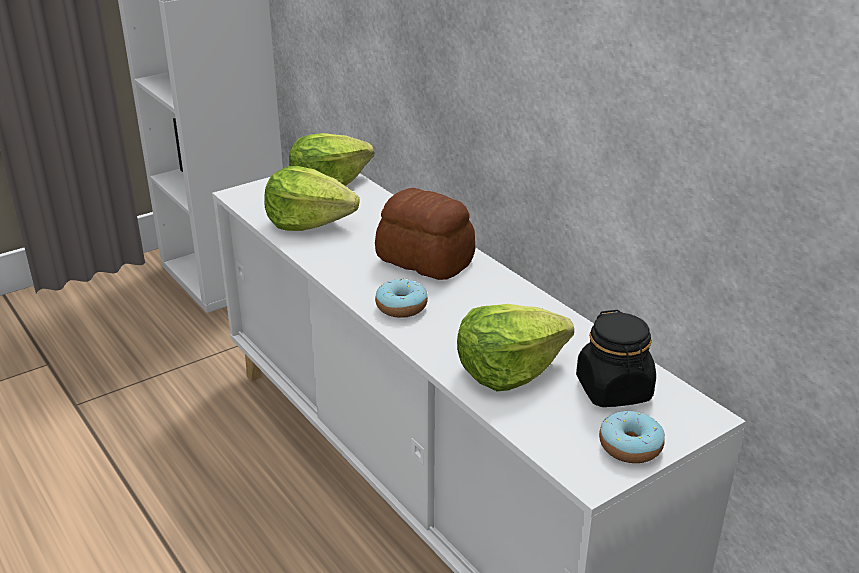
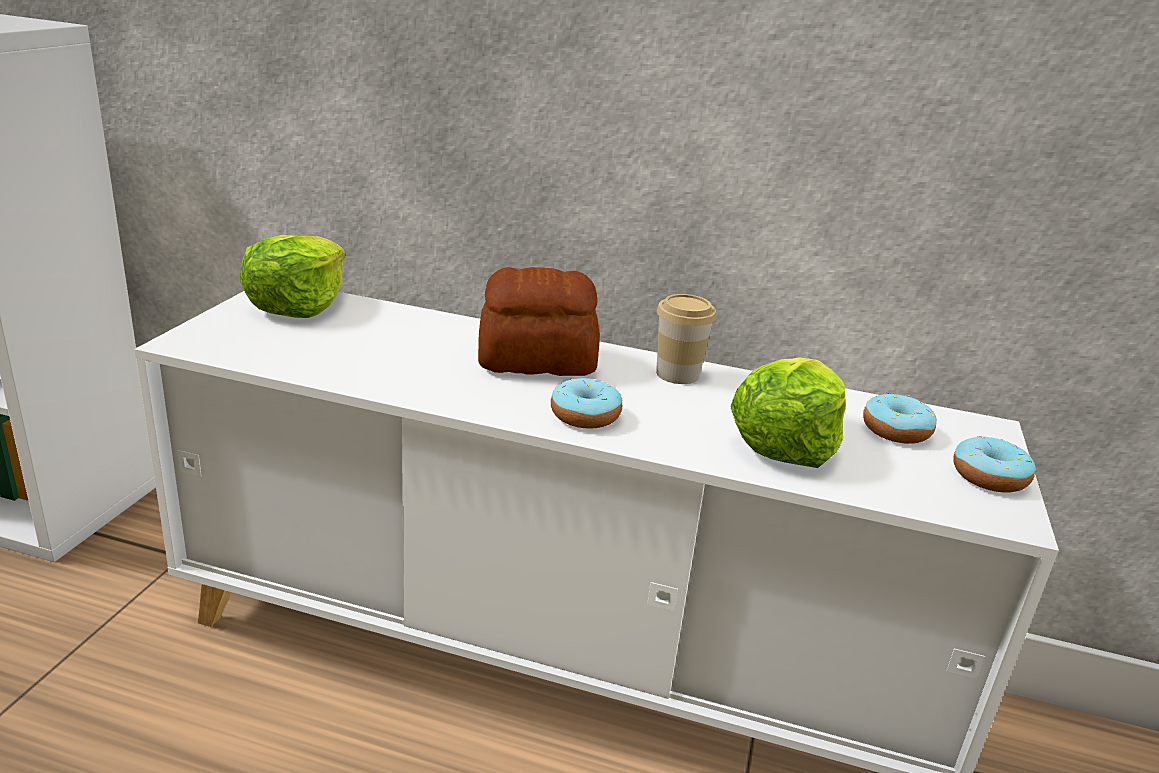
camera: 40 degrees left, 5 degrees down
(309, 222) = (333, 353): lettuce -> none
(510, 297) = (677, 374): none -> cup
(614, 390) = (896, 430): black jar -> donut

